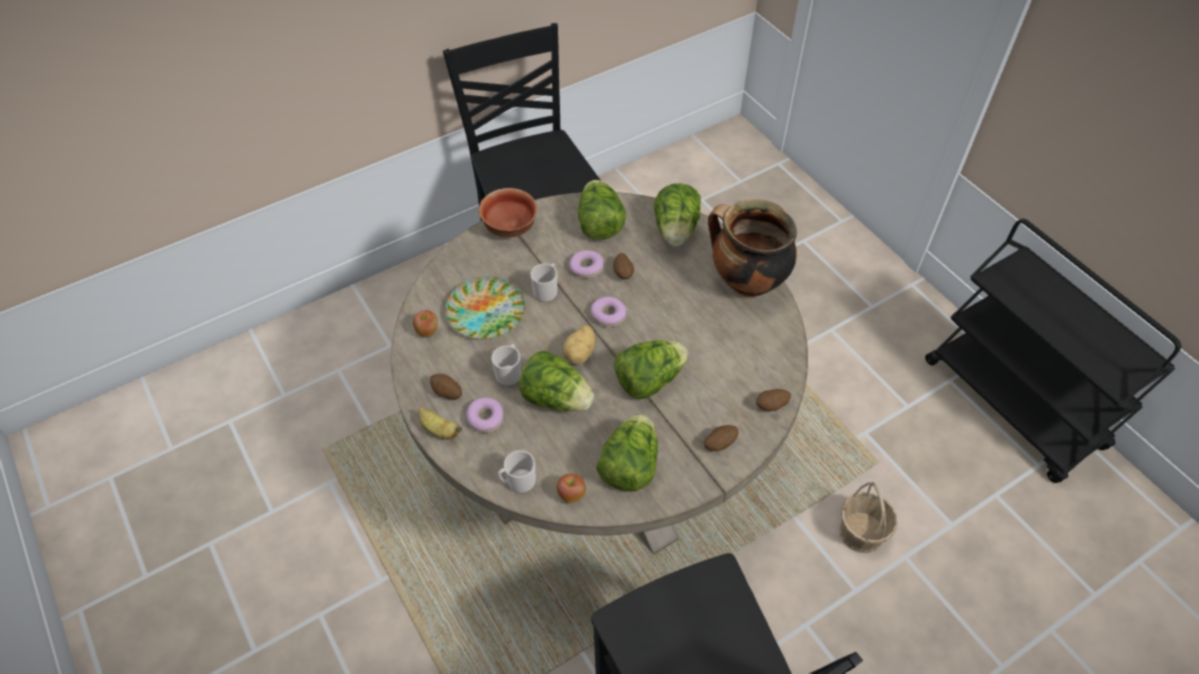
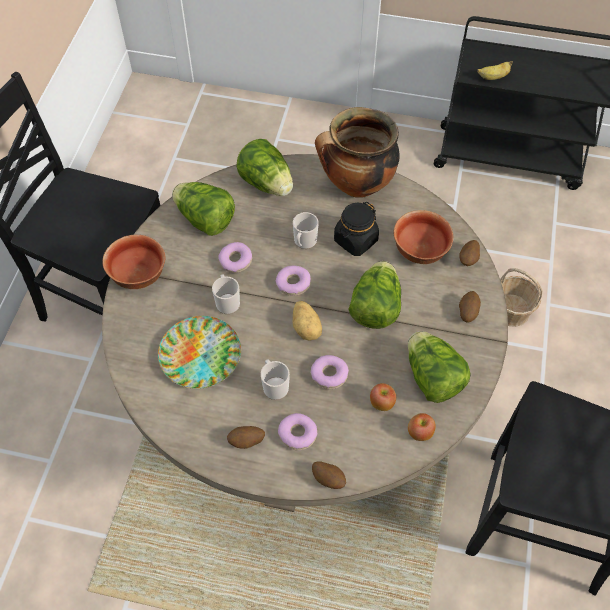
camera: 45 degrees left, 5 degrees up
(427, 331) = (172, 408): apple -> apple (382, 403)
(439, 430) = (275, 474): banana -> banana (493, 77)
(518, 482) = (375, 457): mug -> mug (304, 242)
(556, 398) = (329, 375): lettuce -> donut
(623, 273) = (267, 244): potato -> potato (328, 479)
(694, 321) = (355, 240): none -> black jar
(739, 368) = (421, 250): none -> bowl

